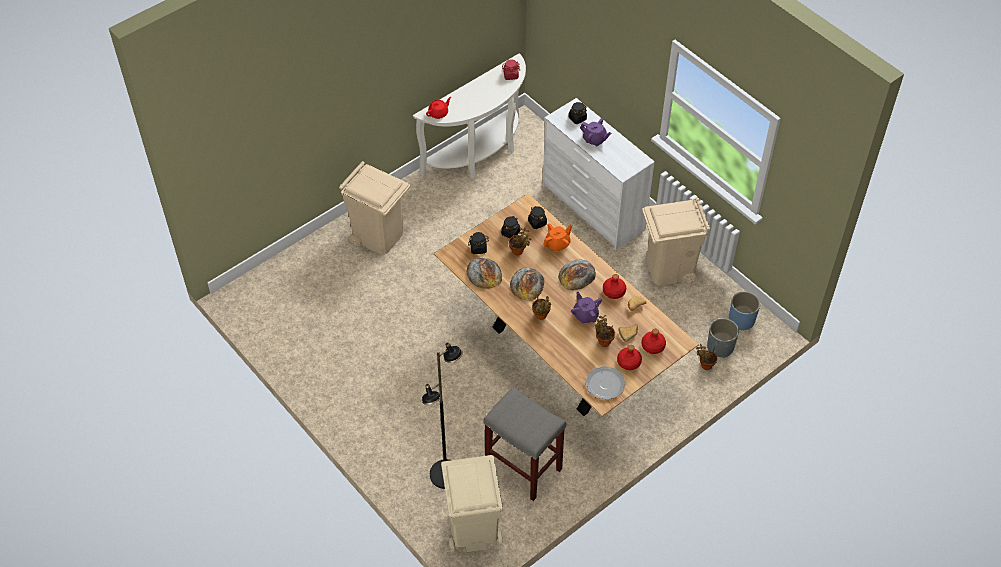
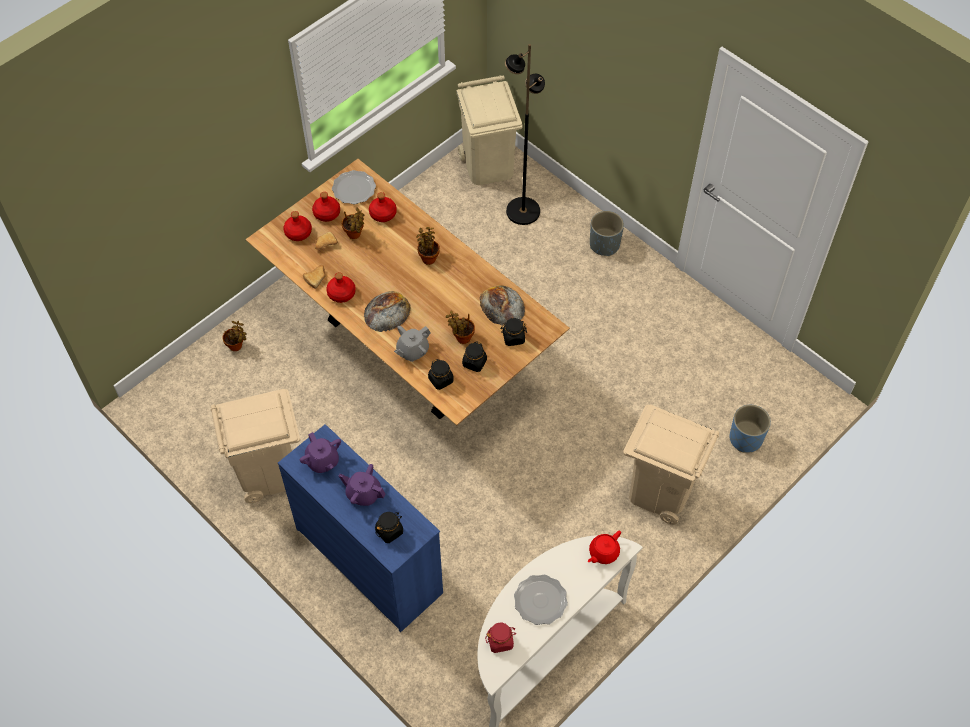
camera: 175 degrees right, 5 degrees up
(483, 92) = (540, 600): none -> plate
(522, 468) = (444, 223): grey stool -> none
(527, 284) = (448, 295): bread -> none
(557, 244) = (412, 351): orange teapot -> grey teapot
(579, 358) = (383, 214): none -> red bottle
(585, 315) = (376, 262): purple teapot -> purple teapot (322, 461)
(592, 209) = (370, 560): white dresser -> blue dresser
(720, 347) = (216, 369): grey planter -> grey planter (604, 244)
(741, 320) = (184, 406): blue planter -> blue planter (745, 439)

